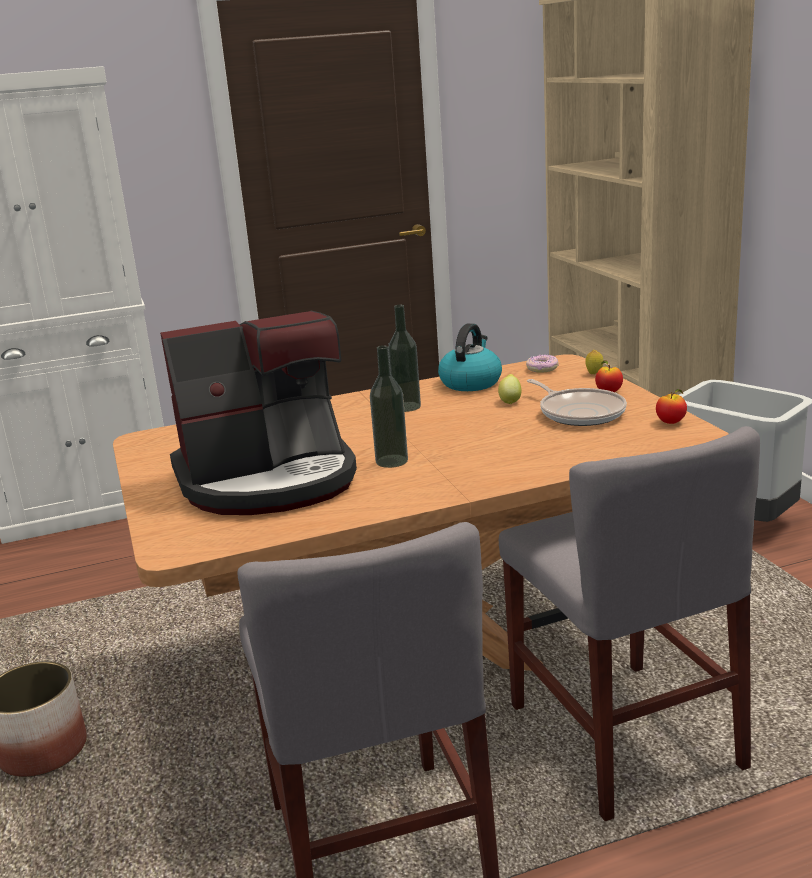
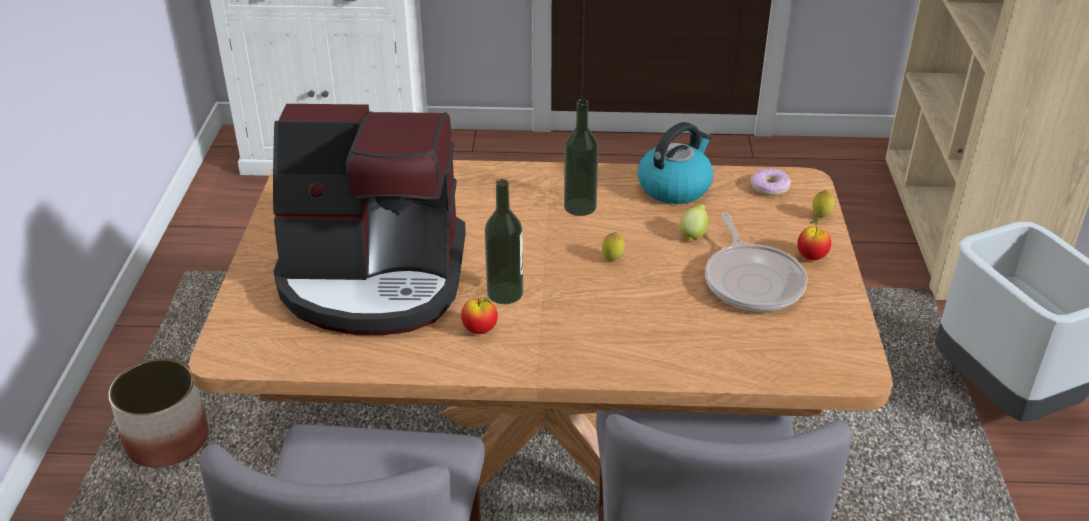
camera: 20 degrees right, 15 degrees up
(461, 426) = (612, 259): none -> lemon
(670, 422) = (839, 335): apple -> apple (480, 330)

